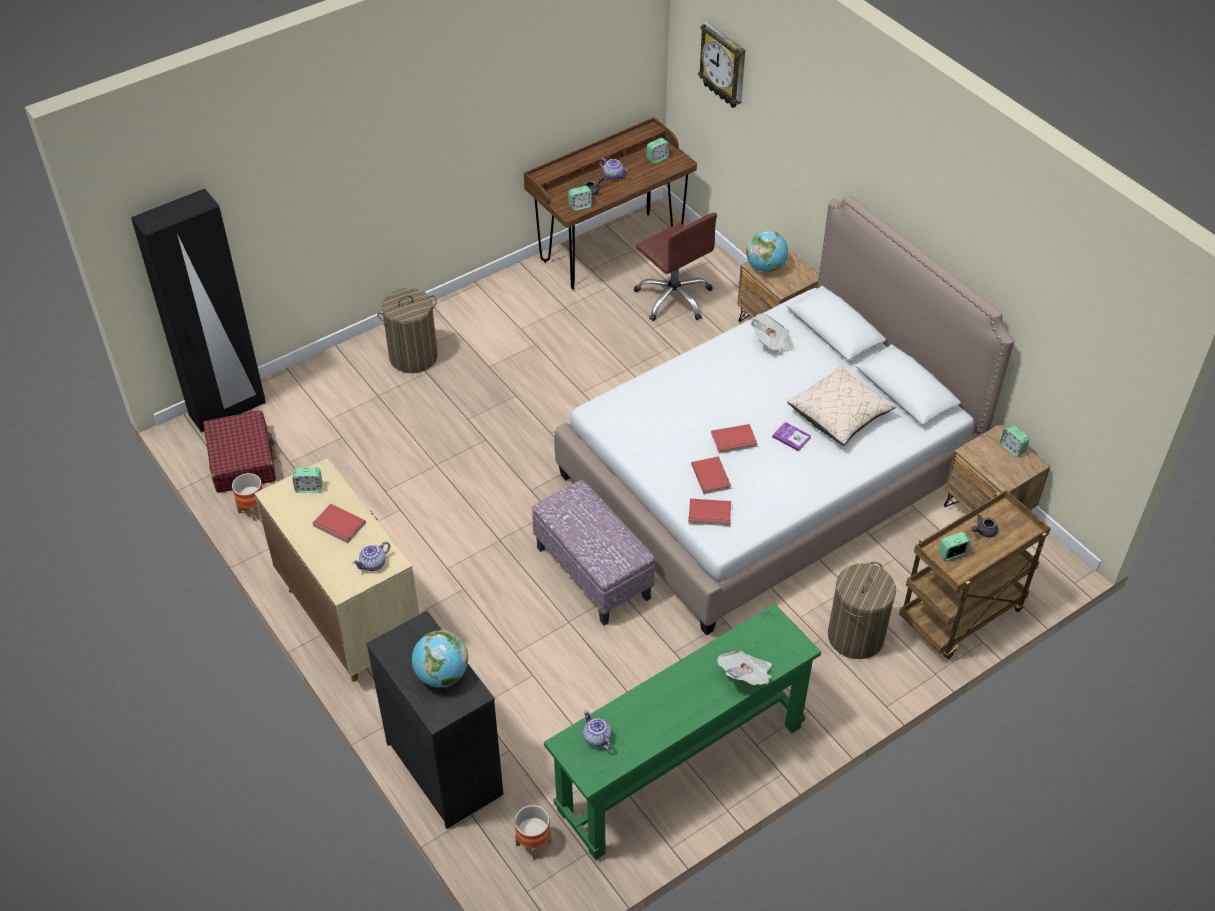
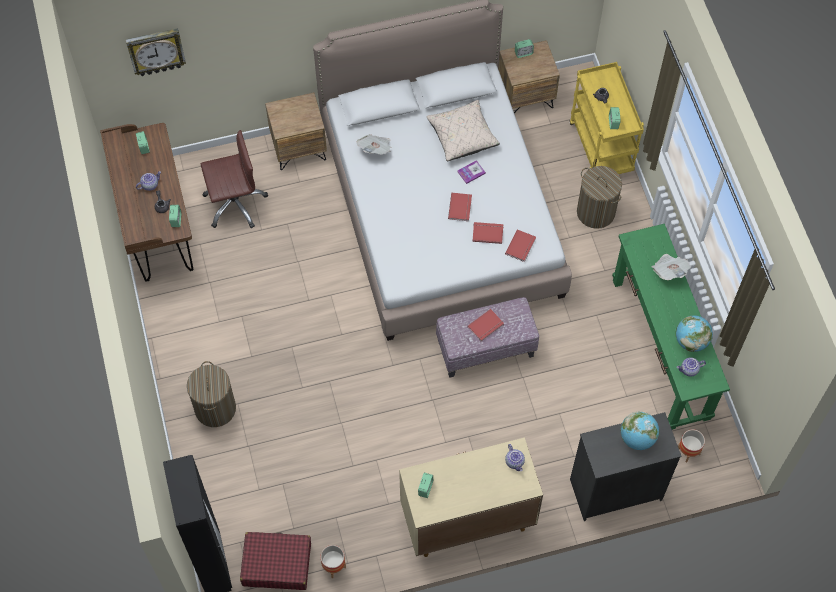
camera: 70 degrees left, 15 degrees up
(338, 525) = (470, 476): red book -> red book (486, 326)
(765, 267) = (285, 124): globe -> globe (691, 341)
(960, 617) = (602, 148): brown cart -> yellow cart

